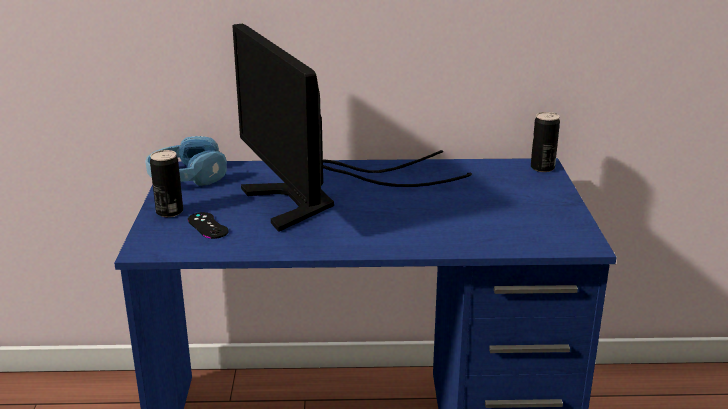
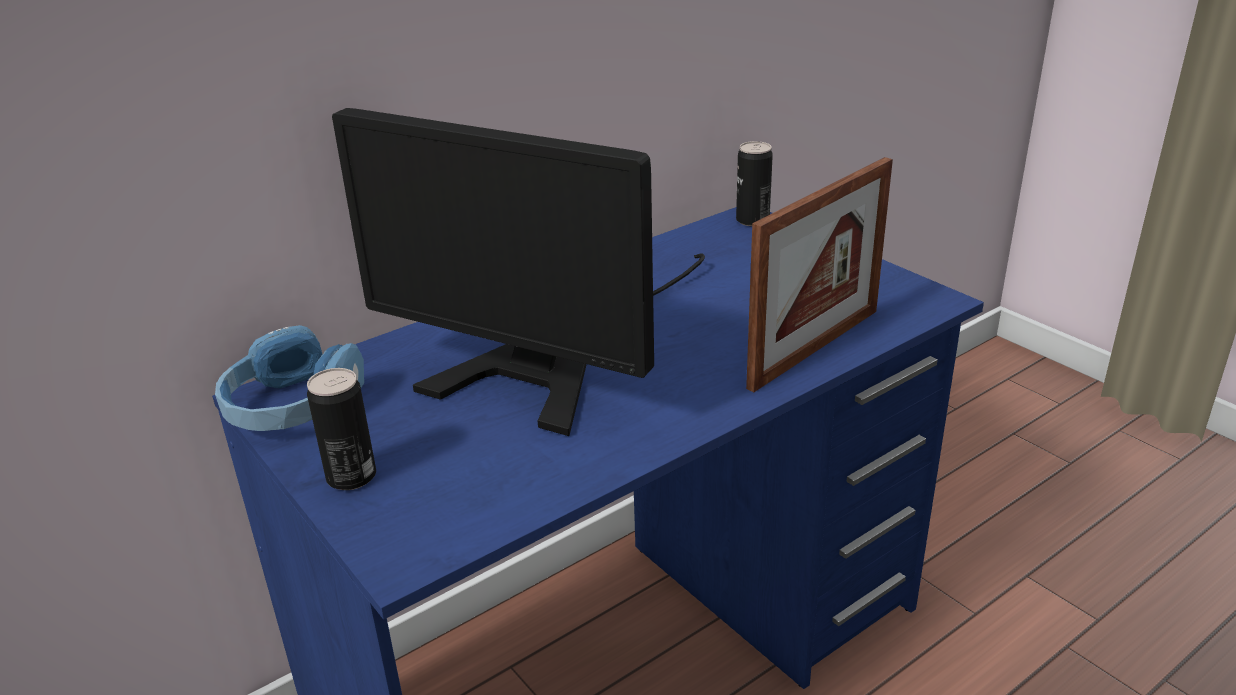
camera: 35 degrees left, 5 degrees up
(207, 226) = (448, 473): black game controller -> none
(465, 241) = (815, 348): none -> picture frame

